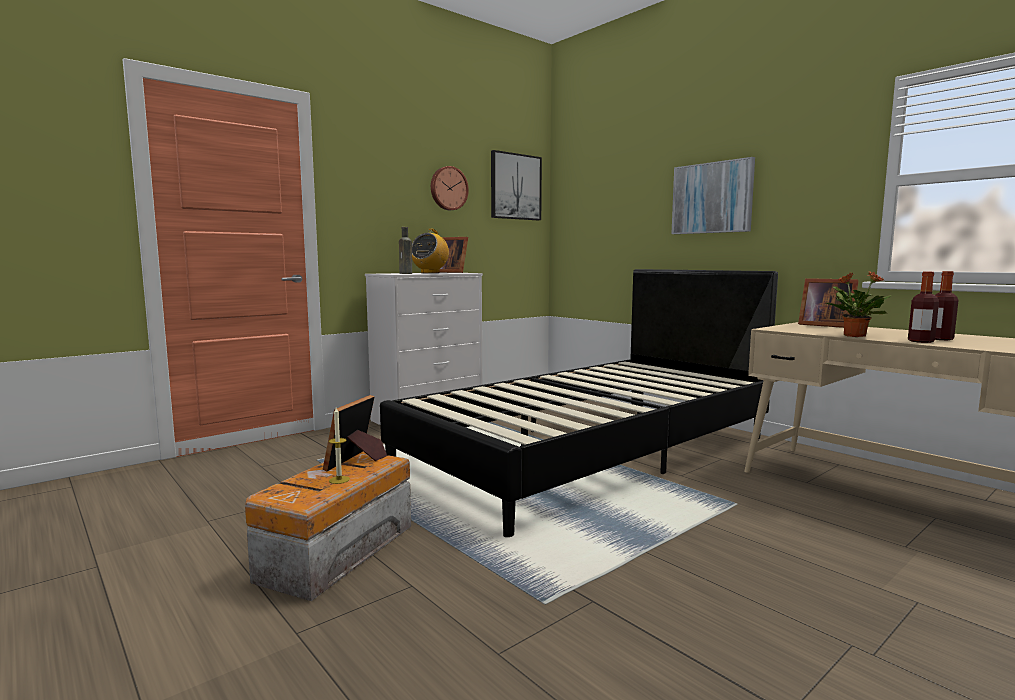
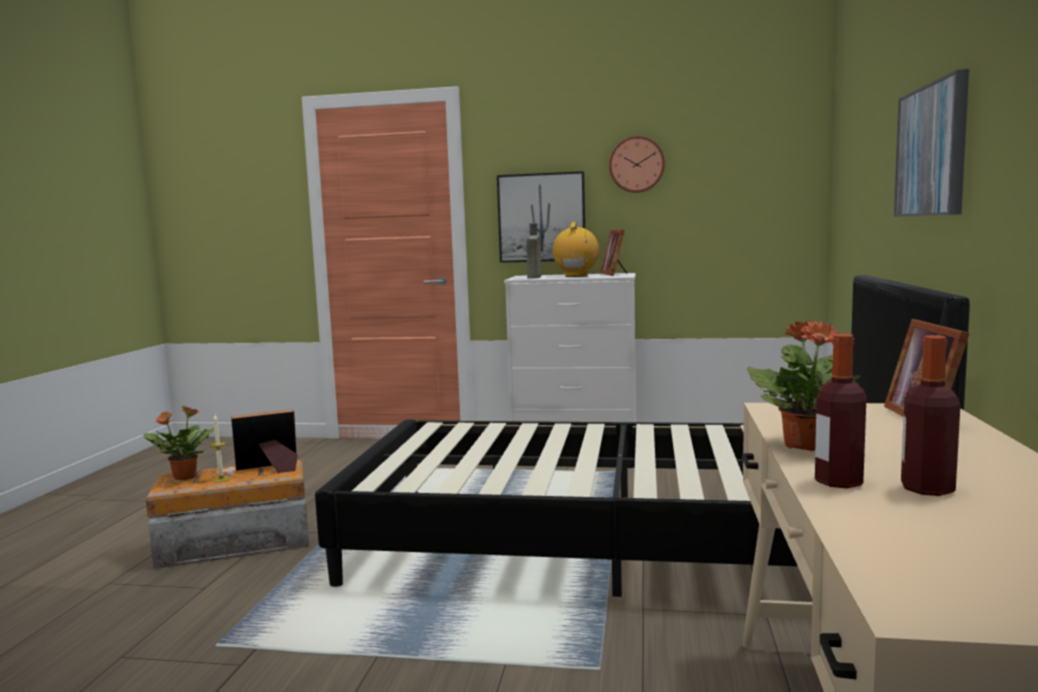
camera: 50 degrees right, 0 degrees up
(290, 491) = (184, 477): none -> potted plant
(430, 273) = (576, 276): radio -> radio turned 120 degrees clockwise
(515, 187) = (756, 147): picture -> picture (541, 217)

